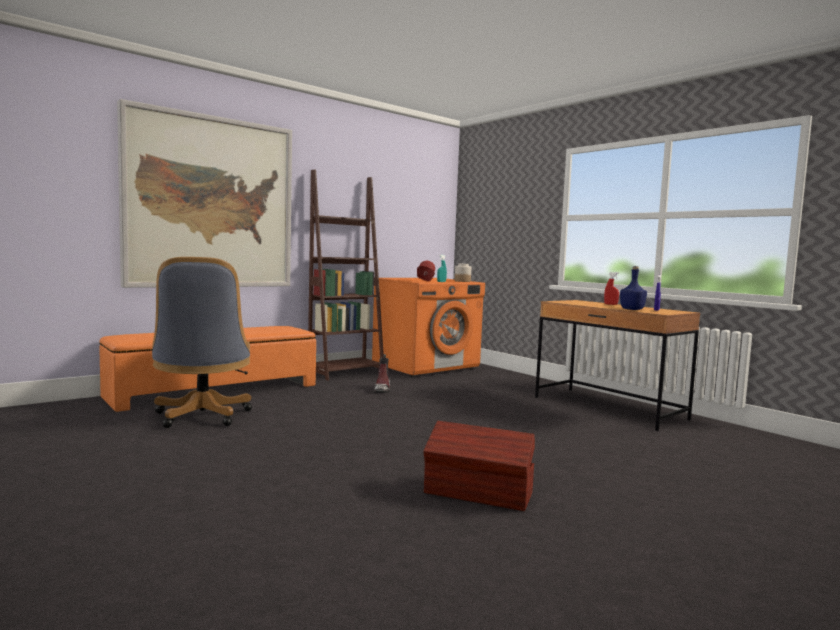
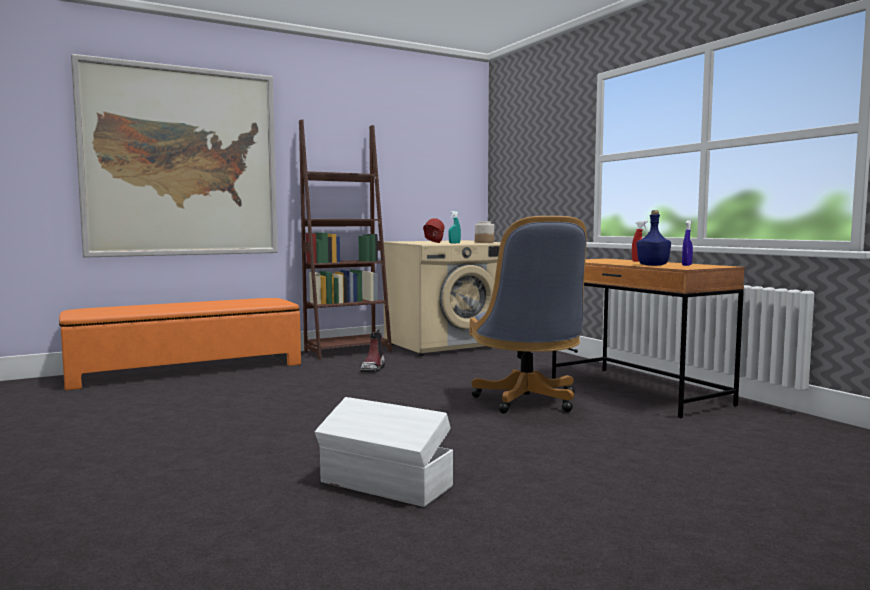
camera: 10 degrees right, 0 degrees up
(202, 418) = (147, 398): blue office chair -> blue office chair (529, 403)
(427, 368) = (448, 345): orange washing machine -> beige washing machine
(479, 493) = (386, 485): brown storage box -> white storage box

